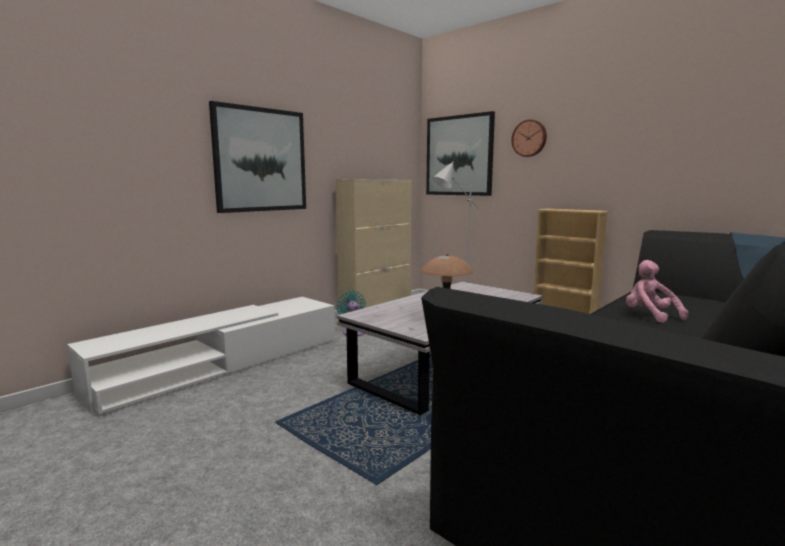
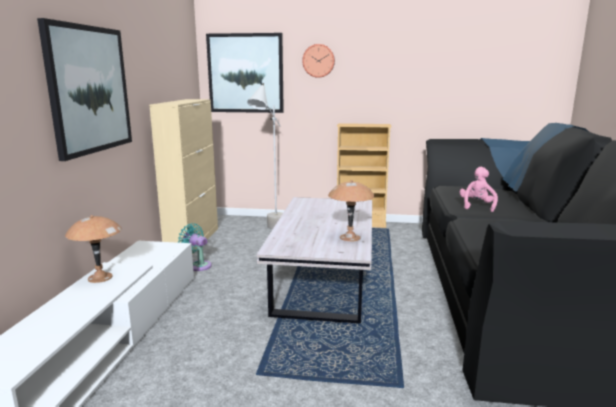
camera: 35 degrees left, 5 degrees up
(233, 313) = (99, 277): none -> brown table lamp
(649, 316) = (477, 206): pink plush toy -> pink plush toy turned 75 degrees clockwise

